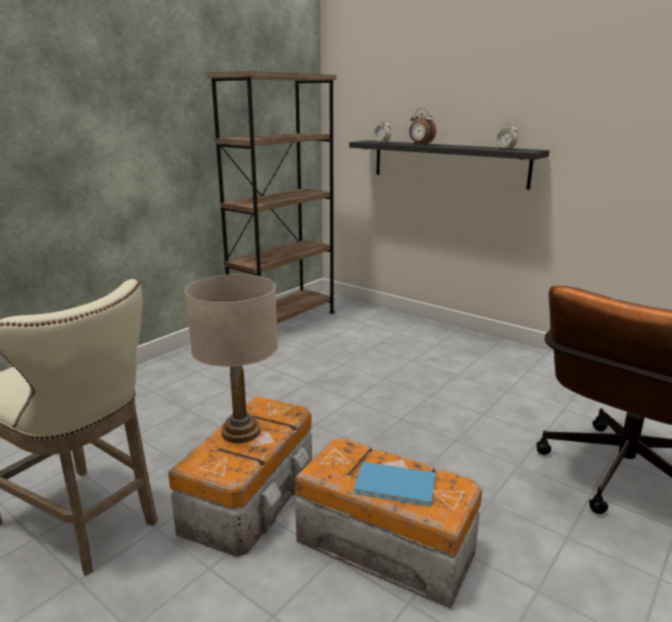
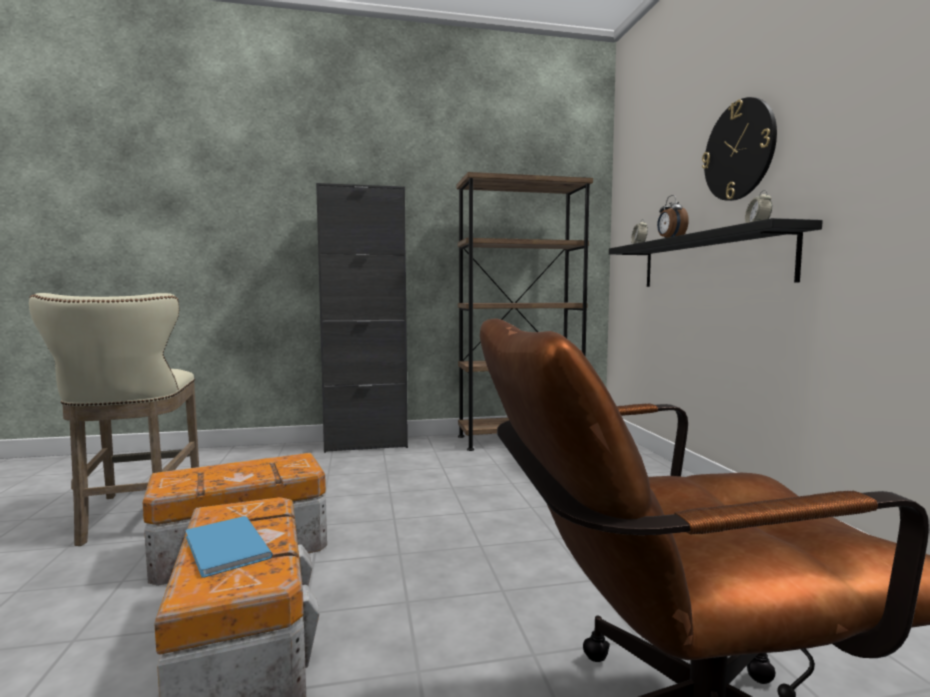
camera: 40 degrees right, 15 degrees down
(160, 367) = (366, 445): none -> black cabinet
(241, 432) = (238, 468): beige table lamp -> none
(479, 81) = (739, 150): none -> wall clock

